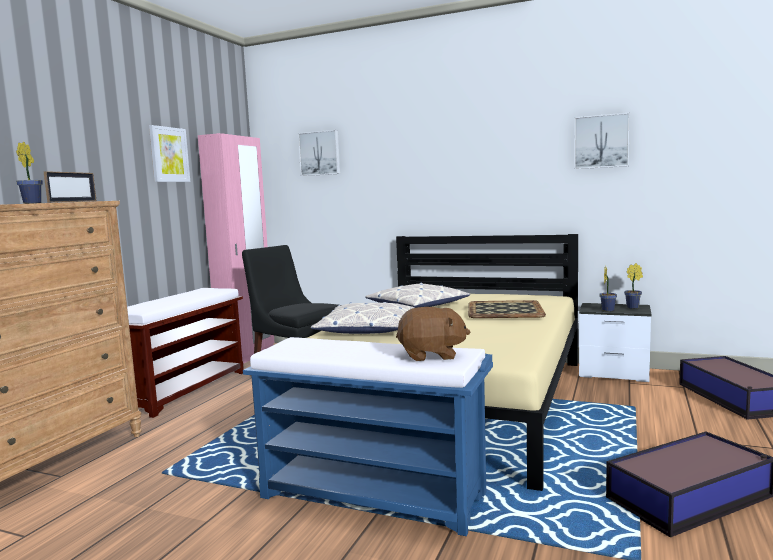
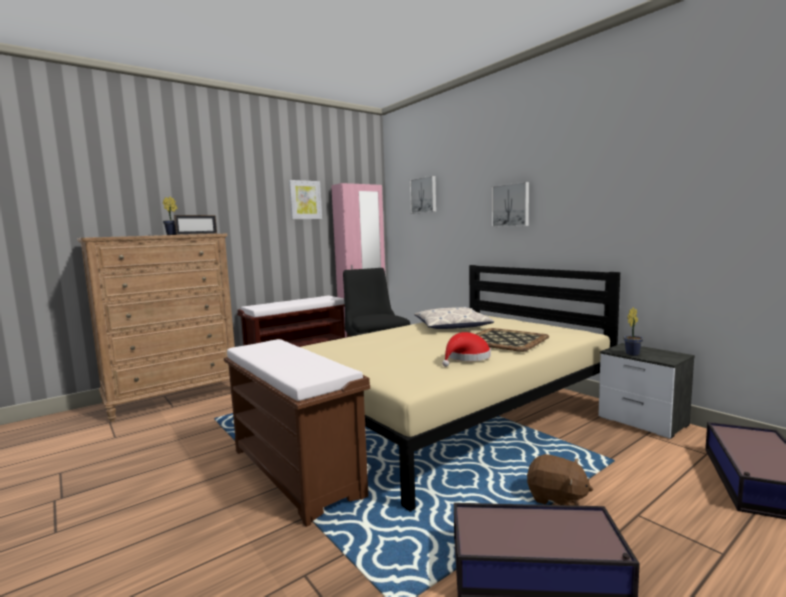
camera: 30 degrees right, 0 degrees up
(366, 329) = (374, 340): pillow -> none
(375, 495) = (297, 472): blue bench -> brown bench
(431, 355) = (315, 369): brown plush toy -> brown plush toy (556, 498)
(503, 330) = (466, 358): none -> red hat
(601, 141) = (649, 175): picture -> picture (511, 205)
(634, 307) = (669, 355): potted plant -> none

